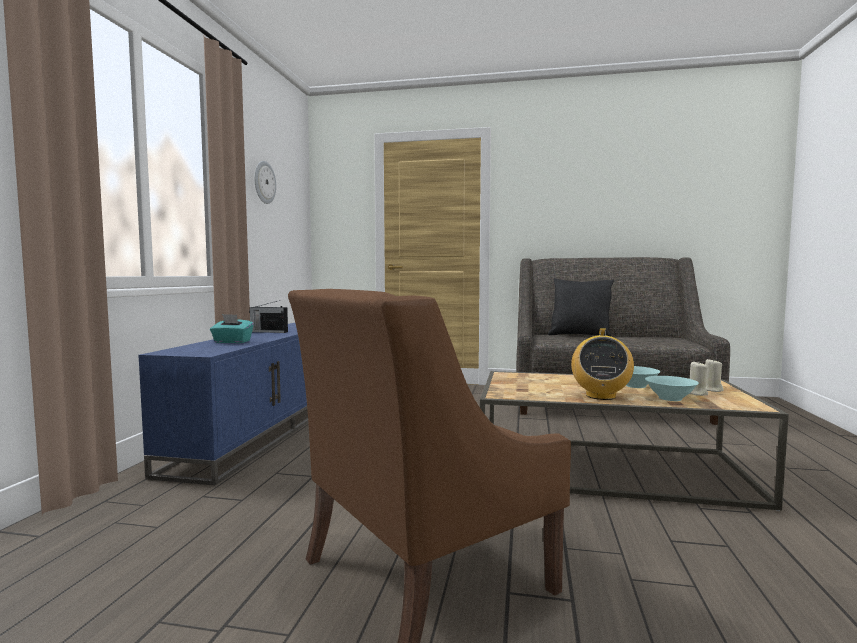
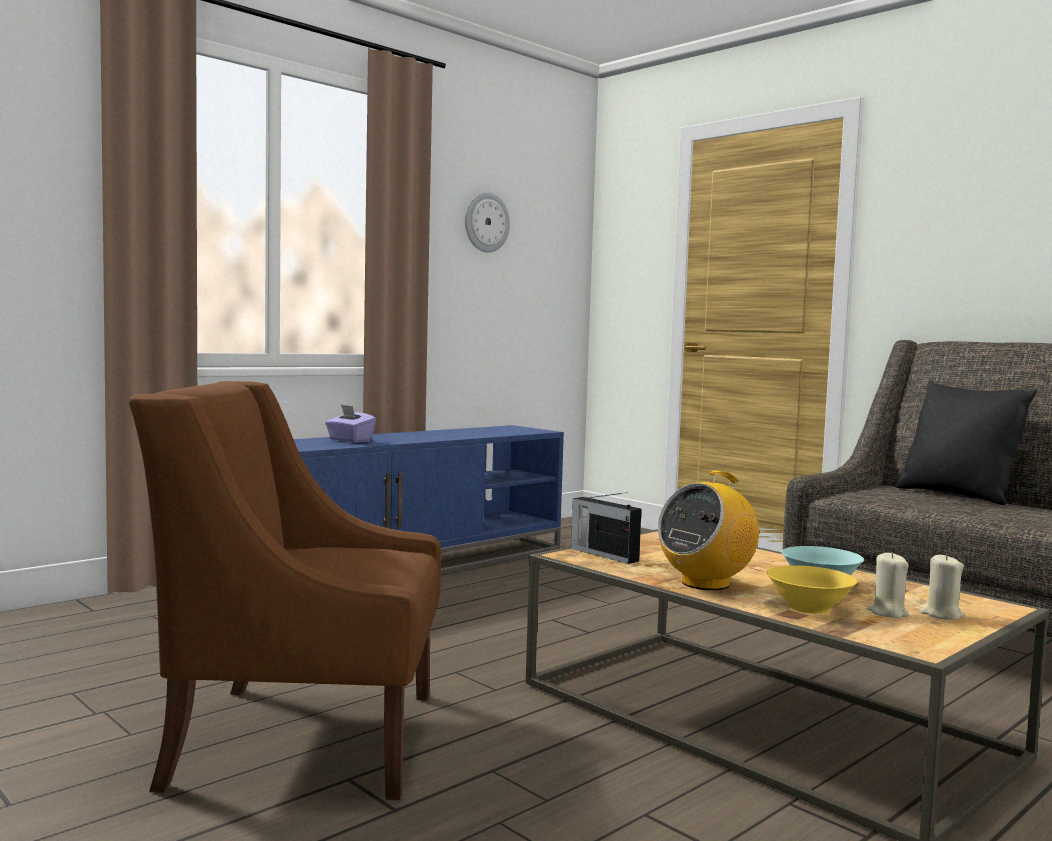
camera: 35 degrees right, 0 degrees up
(232, 342) = (350, 440): turquoise tissue box -> purple tissue box
(268, 332) = (432, 433): radio -> radio (603, 554)
(670, 398) = (810, 608): turquoise bowl -> yellow bowl

